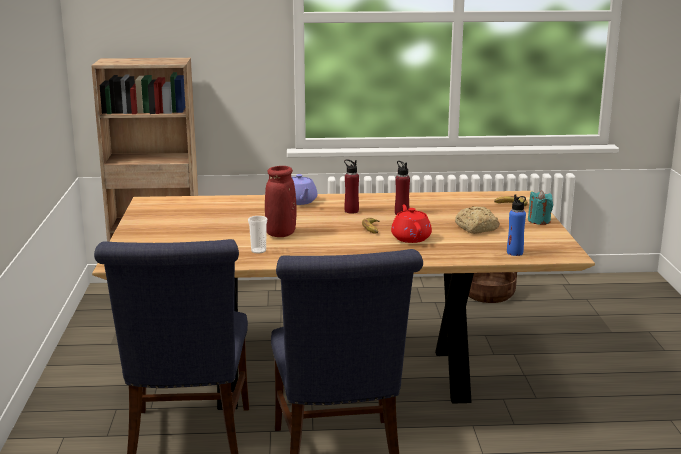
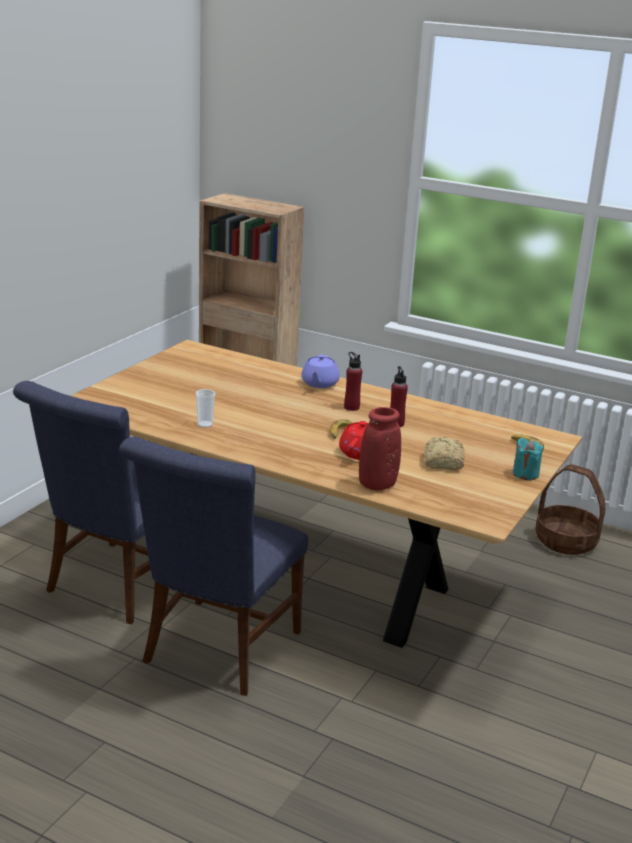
camera: 30 degrees right, 5 degrees up
(280, 234) = (250, 413): red vase -> red vase (377, 485)
(515, 253) = (437, 501): blue bottle -> none

